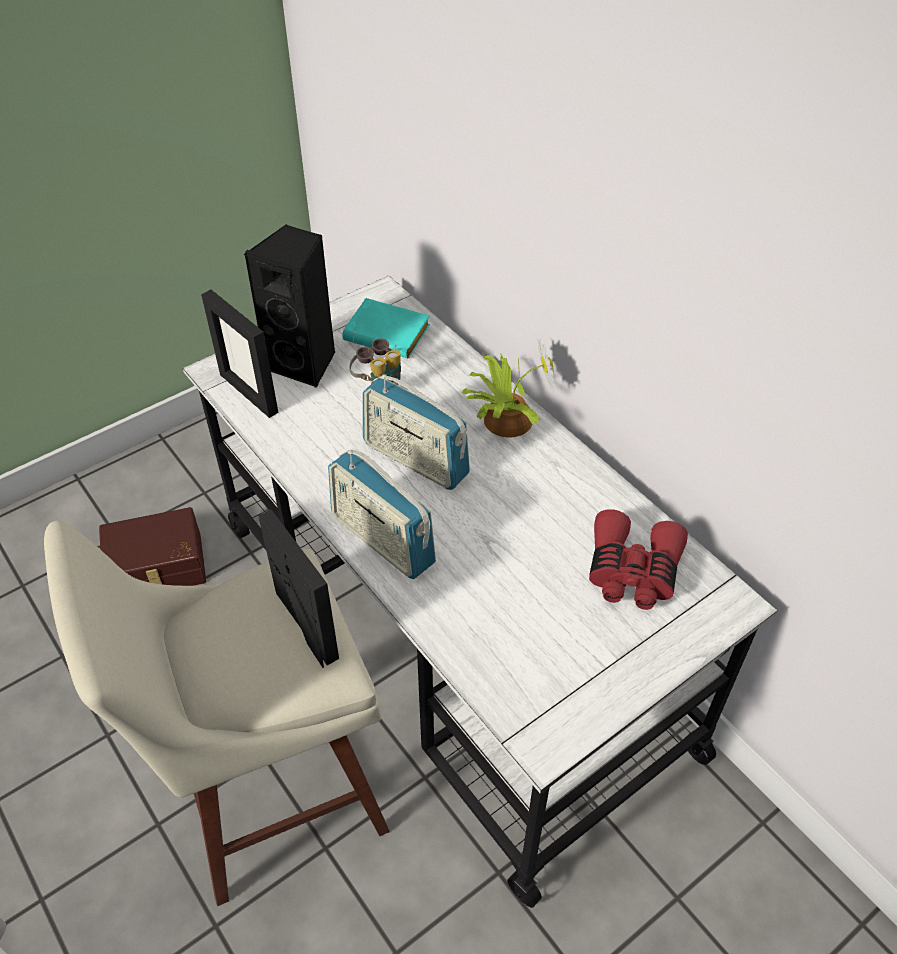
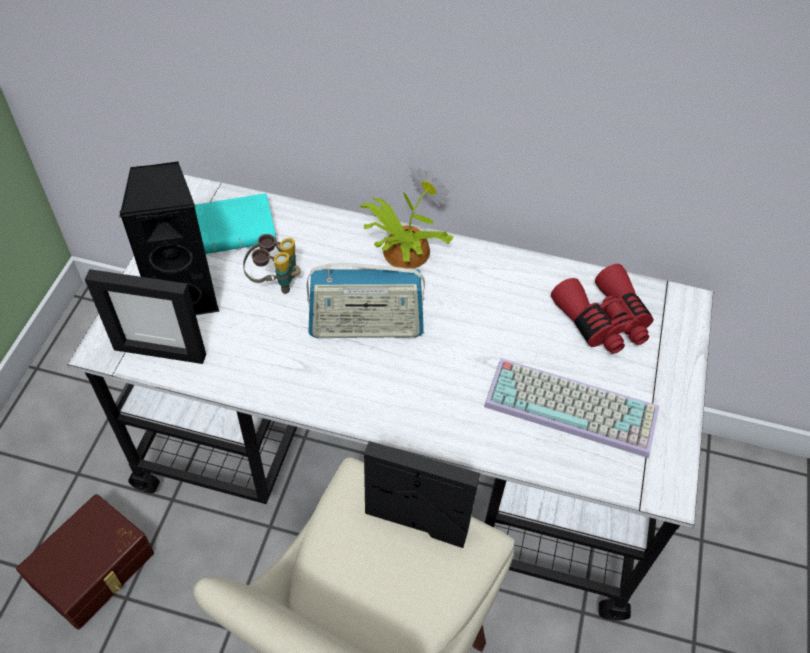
camera: 40 degrees left, 5 degrees up
(382, 540) = (405, 411): radio -> none
(530, 623) = (574, 406): none -> keyboard

